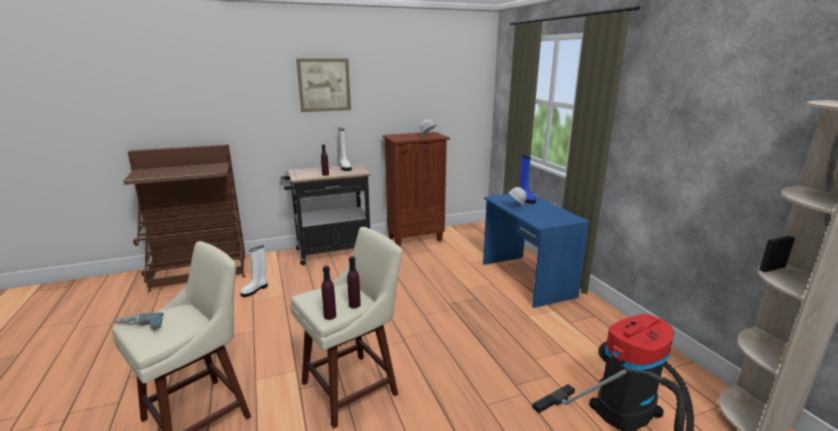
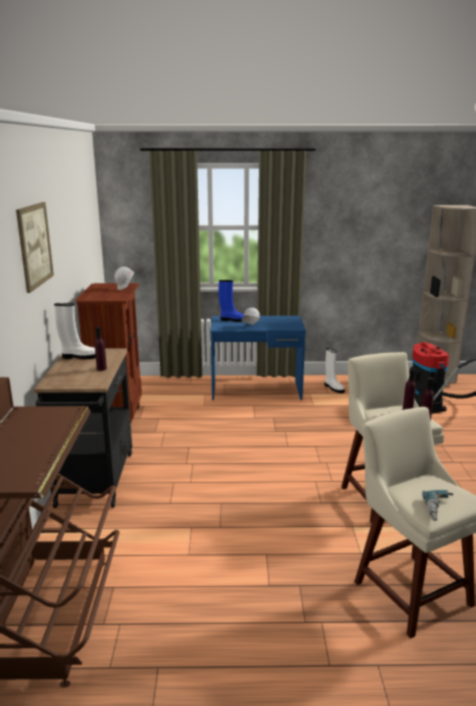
camera: 70 degrees left, 0 degrees up
(255, 290) = (159, 551): white boot -> white boot (333, 388)

